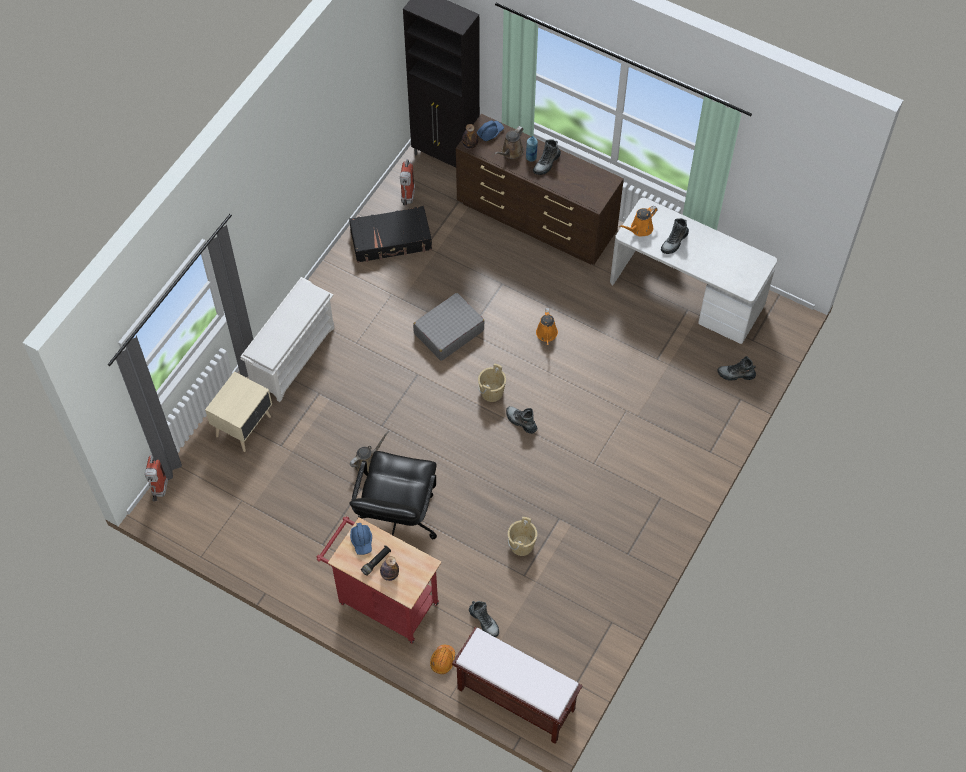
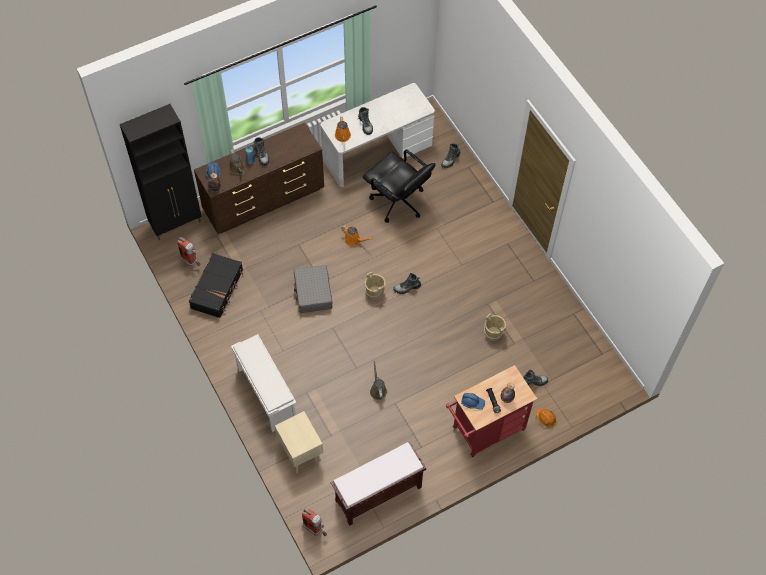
camera: 60 degrees left, 0 degrees up
(398, 520) = (432, 393): black office chair -> black office chair (398, 202)
(514, 699) = (594, 392): brown bench -> brown bench (377, 494)

